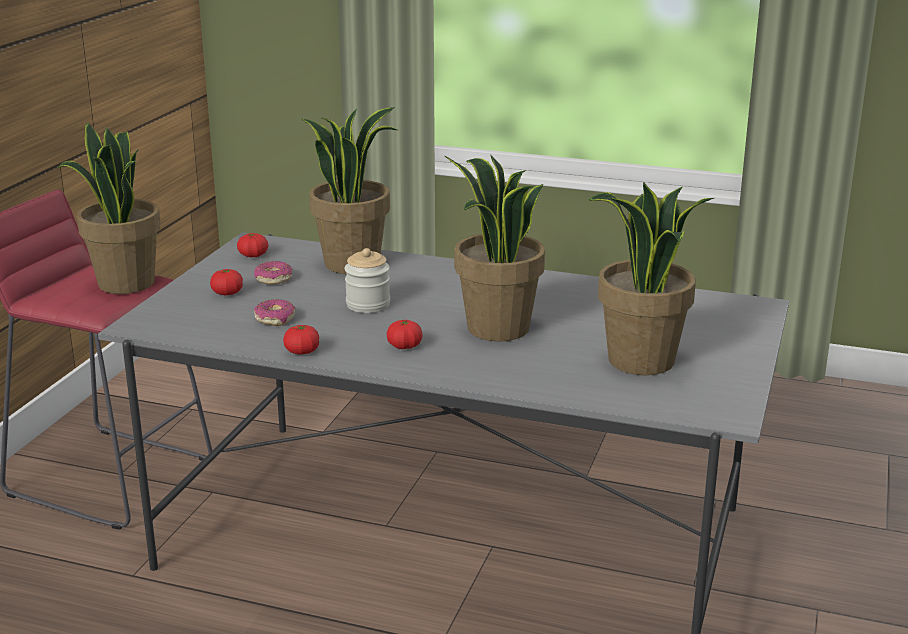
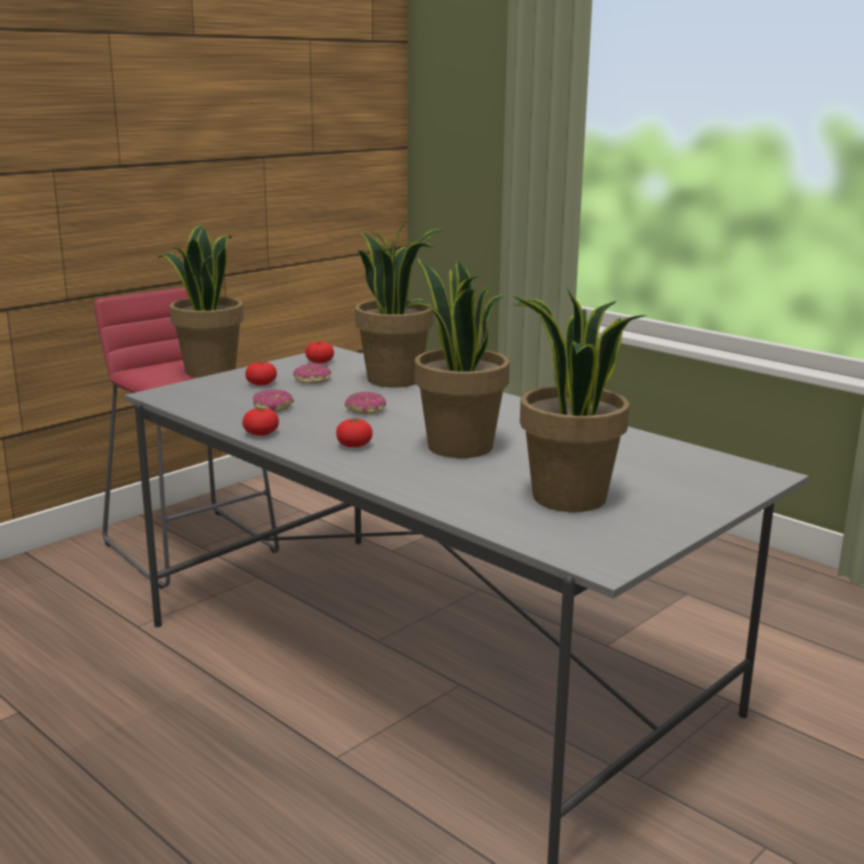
camera: 25 degrees right, 5 degrees down
(368, 305) = (366, 410): jar -> donut

